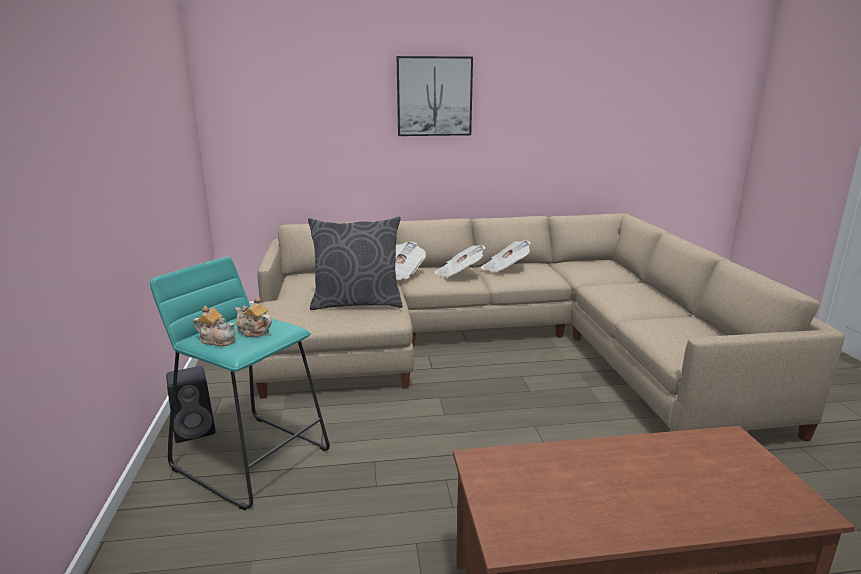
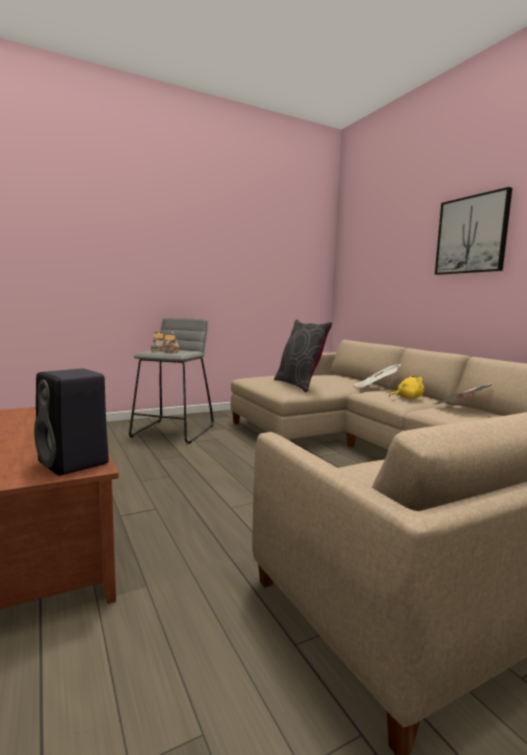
camera: 70 degrees right, 10 degrees down
(196, 429) = (194, 418): black speaker -> black speaker (75, 463)
(253, 458) = (174, 431): turquoise stool -> grey stool
(459, 274) = (408, 398): newspaper -> yellow plush toy

